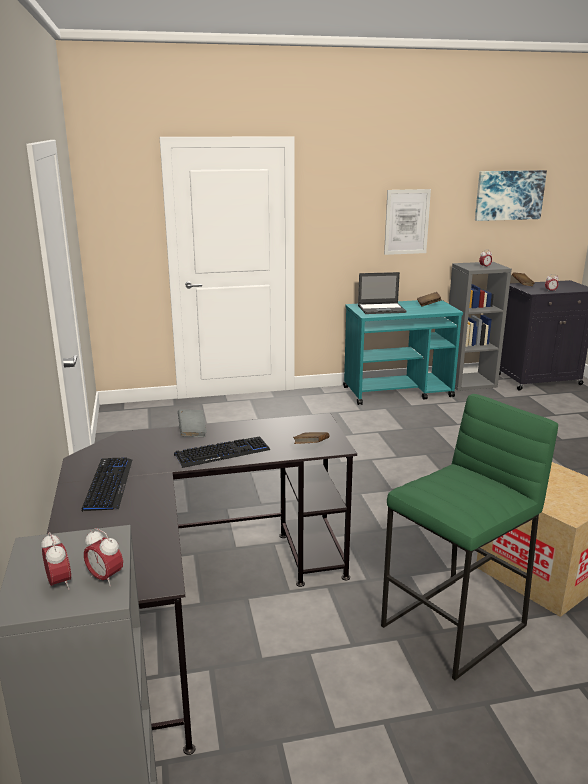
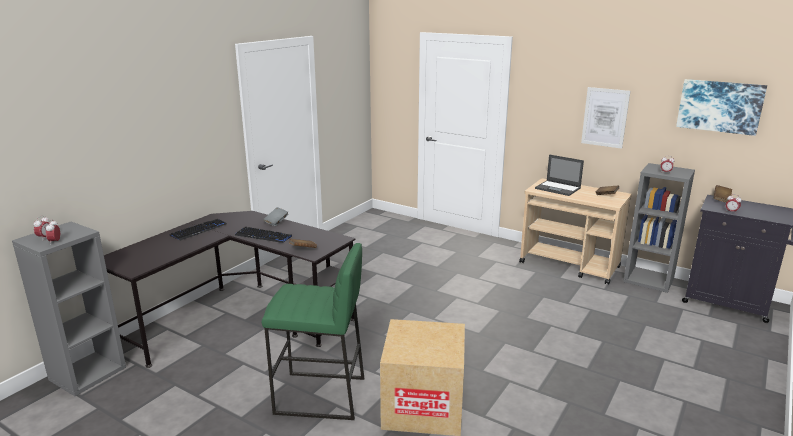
camera: 45 degrees right, 0 degrees up
(398, 392) = (570, 265): turquoise cart -> beige cart

